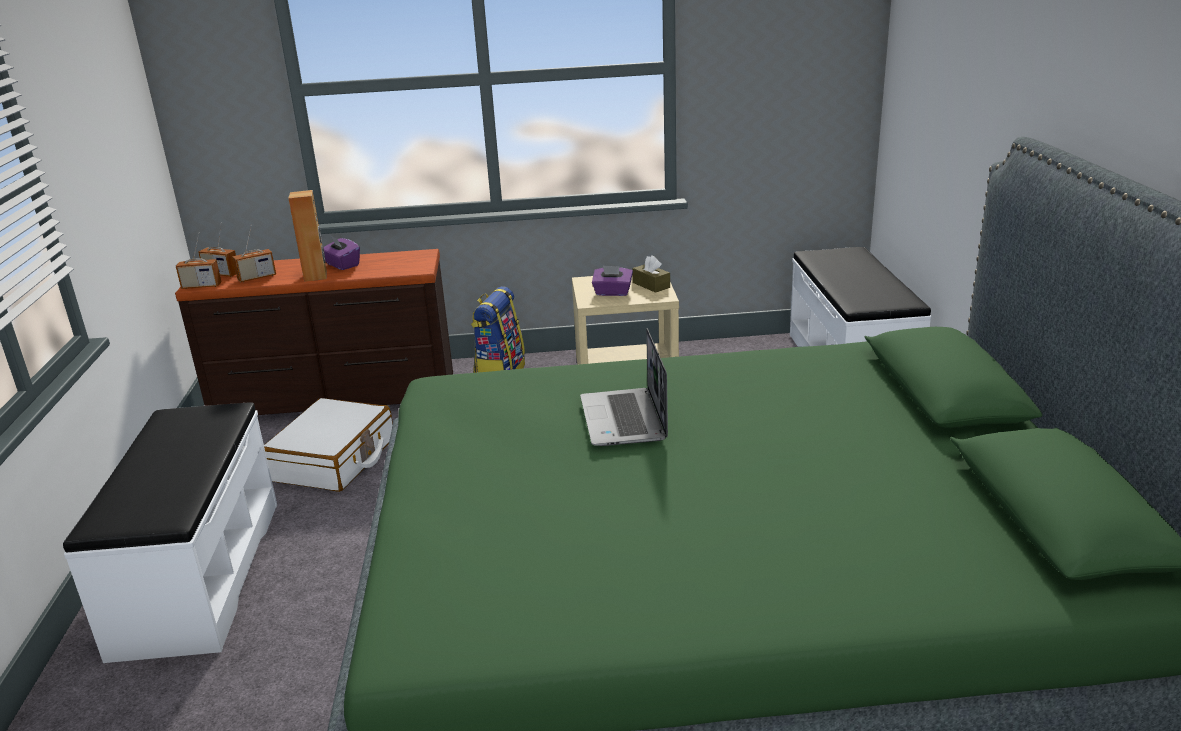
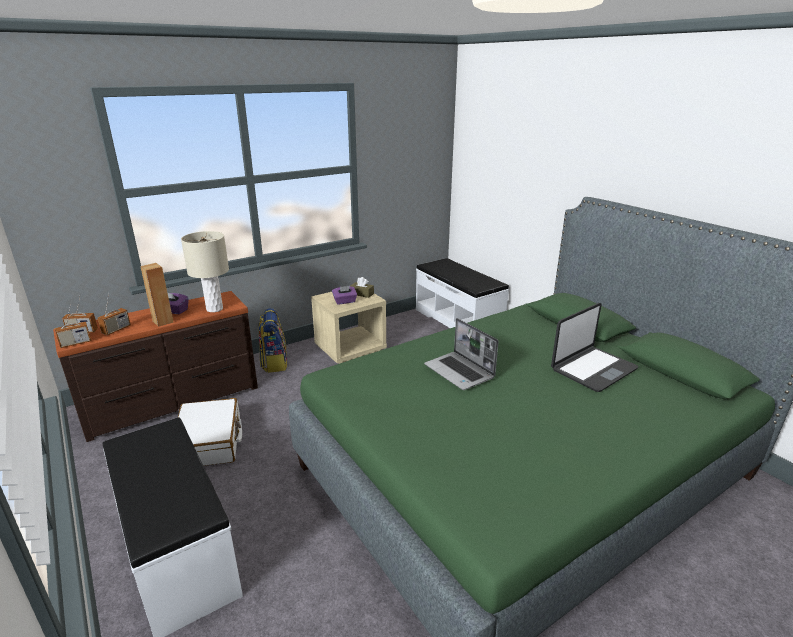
camera: 30 degrees left, 0 degrees up
(391, 270) = (215, 309): none -> beige table lamp
(867, 467) = (593, 369): none -> laptop

